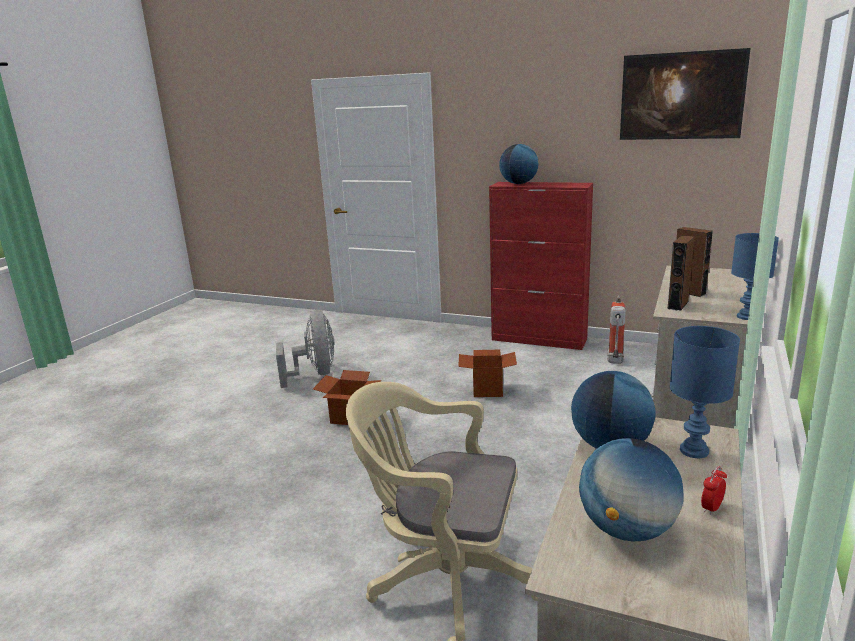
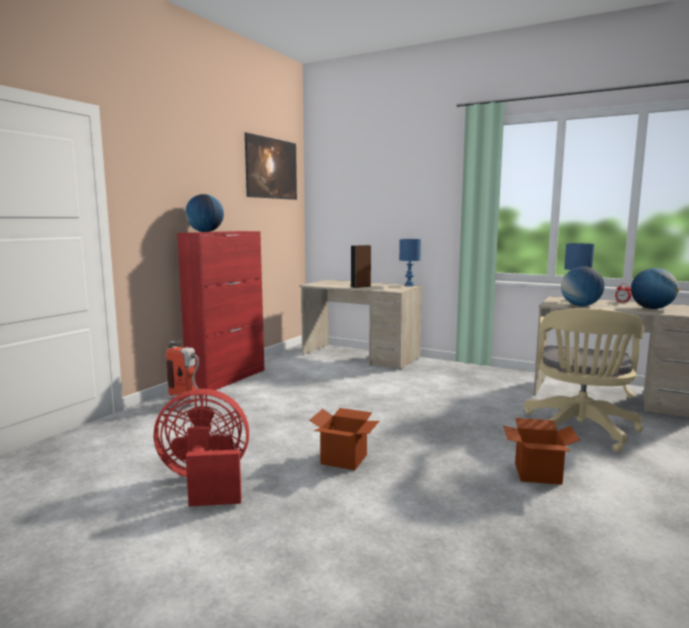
camera: 85 degrees left, 10 degrees down
(315, 374) = (206, 483): grey fan -> red fan
(488, 390) = (318, 402): cardboard box -> cardboard box (537, 474)
(615, 361) = (294, 365): fire extinguisher -> fire extinguisher (187, 405)
(678, 305) = (383, 289): brown speaker -> none

